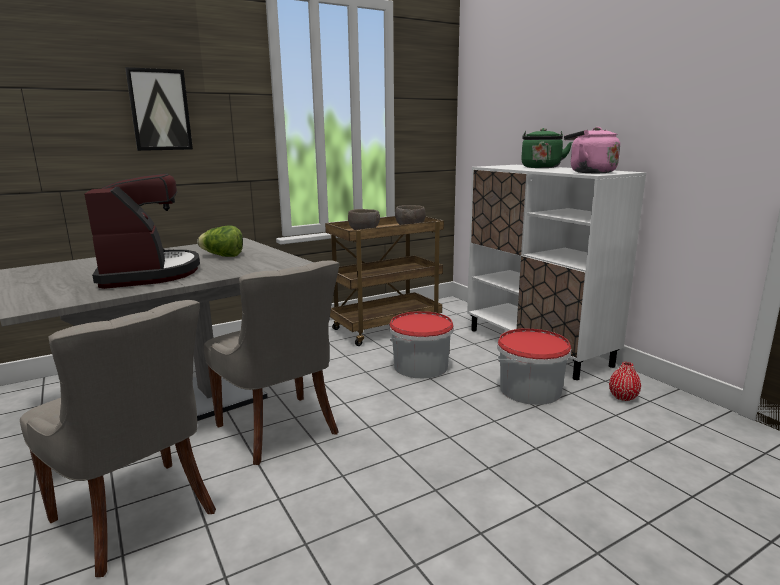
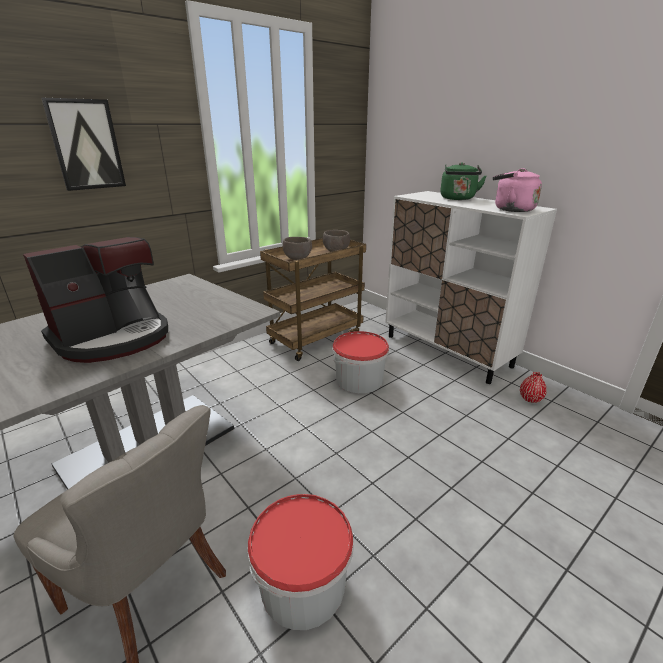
camera: 10 degrees left, 10 degrees up
(148, 273) = (113, 337): coffee machine -> coffee machine turned 75 degrees clockwise
(223, 256) = (180, 304): lettuce -> none
(280, 430) = (257, 465): grey chair -> none
(530, 390) = (457, 398): bucket -> bucket (303, 584)

